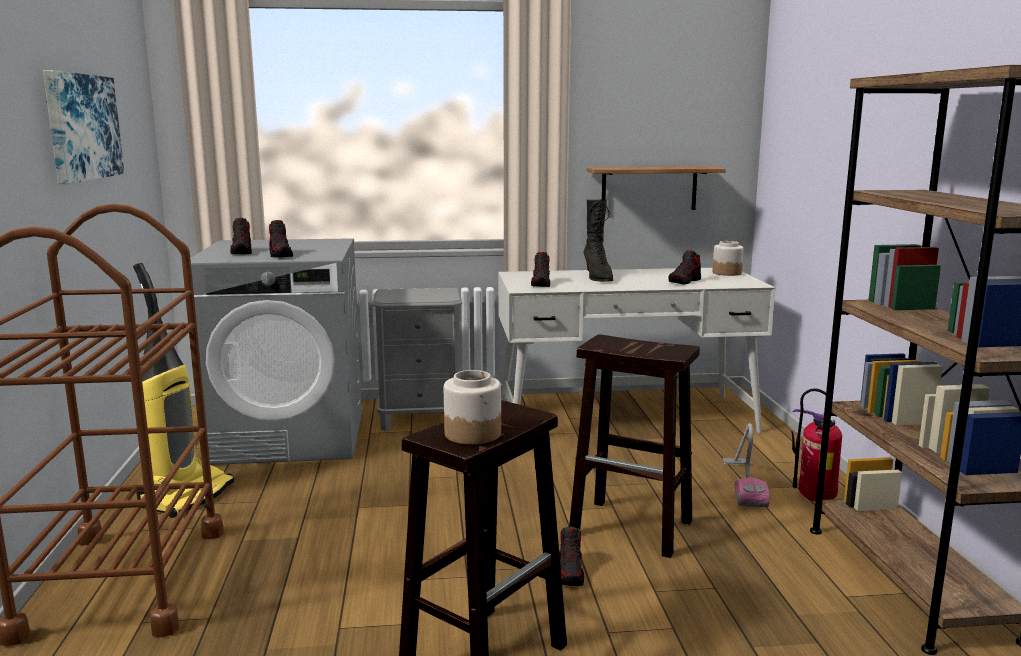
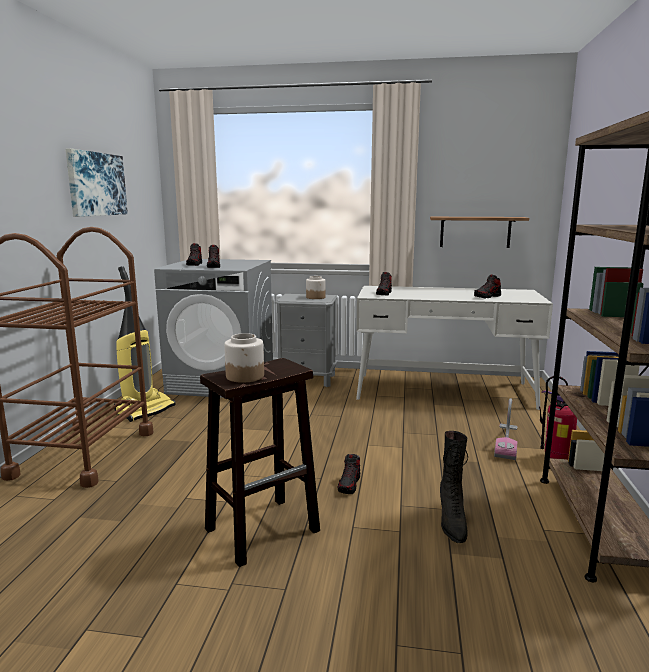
camera: 15 degrees right, 0 degrees up
(597, 277) = (427, 291): black boot -> black boot (452, 522)
(633, 528) = (409, 462): brown stool -> none
(727, 273) = (525, 293): jar -> jar (315, 297)

